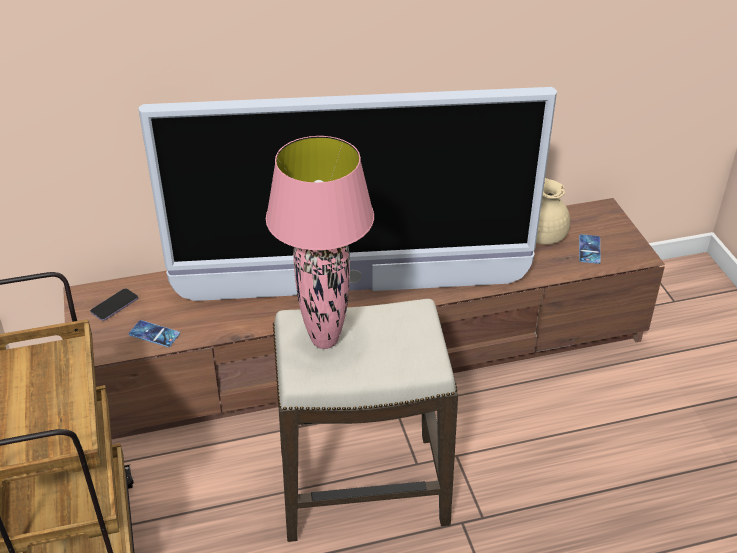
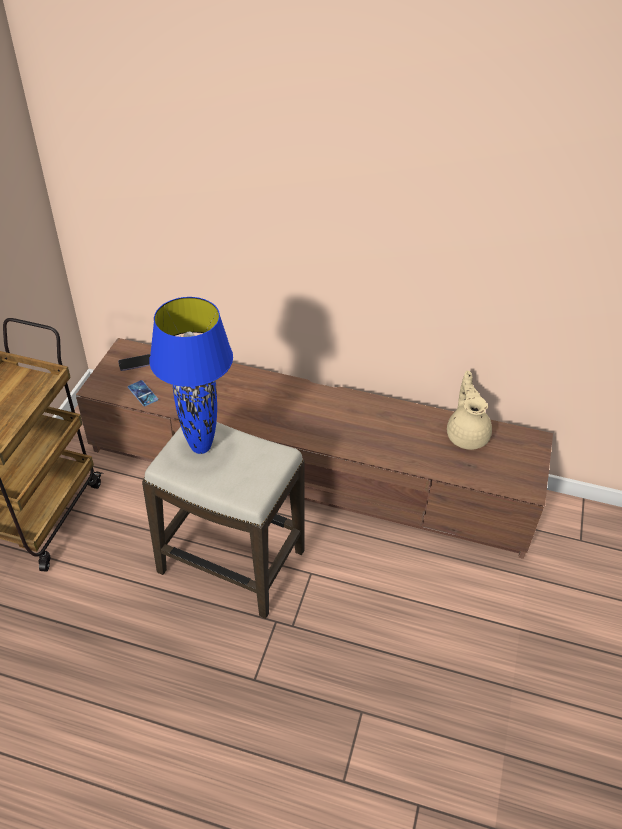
camera: 30 degrees right, 5 degrees up
(325, 341) = (201, 447): pink table lamp -> blue table lamp
(352, 289) = (291, 419): television -> none
(589, 249) = (493, 466): phone -> none

